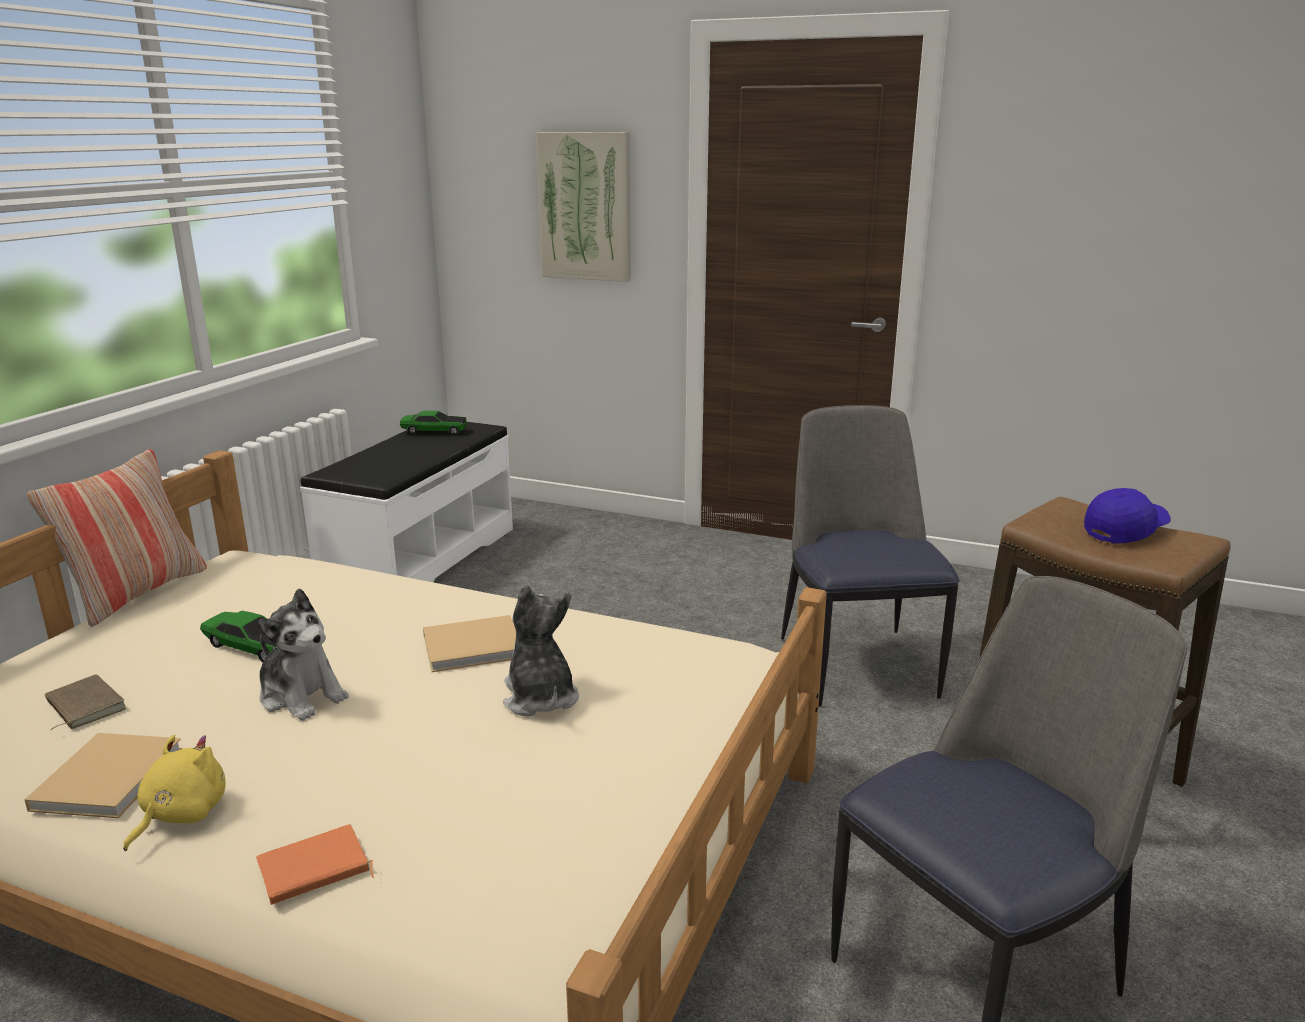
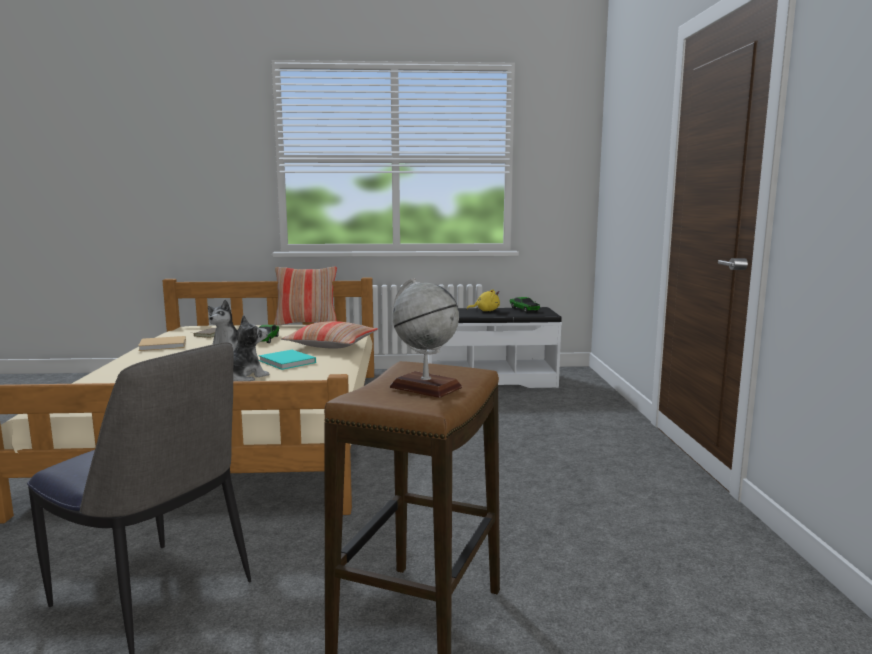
camera: 65 degrees right, 10 degrees down
(180, 815) = (140, 355): yellow plush toy -> yellow plush toy (485, 311)
(314, 871) = (104, 373): orange book -> none
(395, 595) = (331, 345): none -> pillow
(476, 646) = (288, 362): beige book -> turquoise book
(586, 207) = (637, 174): picture -> none
(856, 663) = (509, 510): chair -> none
(1125, 531) = (425, 387): blue cap -> globe

